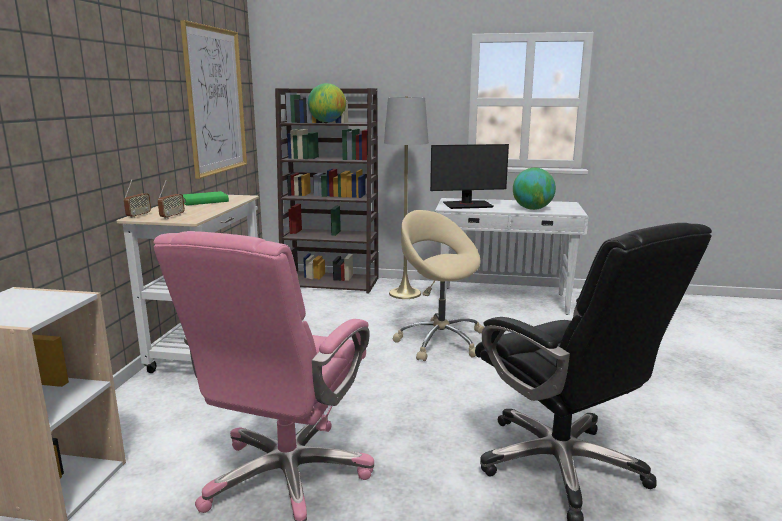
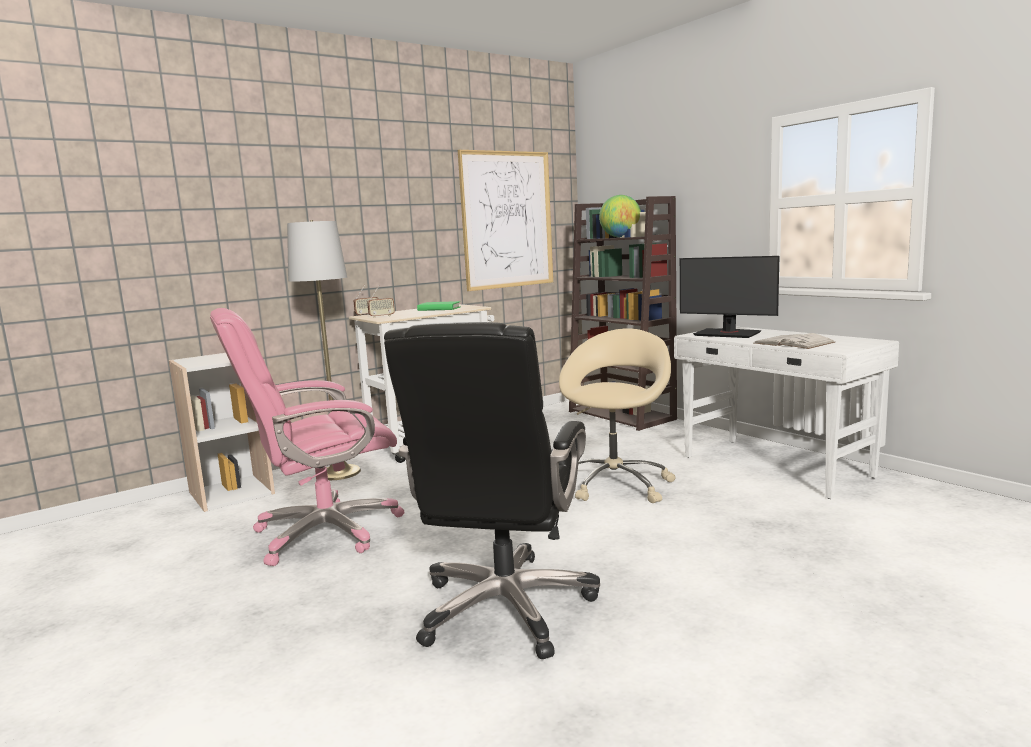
camera: 45 degrees right, 5 degrees down
(405, 293) = (674, 437): grey floor lamp -> grey floor lamp (339, 472)
(439, 341) = (617, 484): beige office chair -> beige office chair turned 45 degrees clockwise
(532, 209) = (793, 343): globe -> white book

